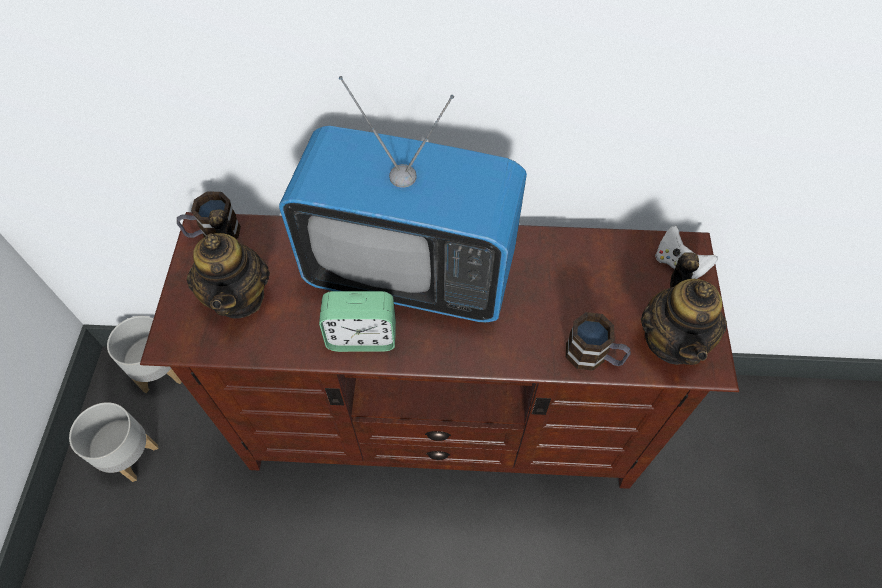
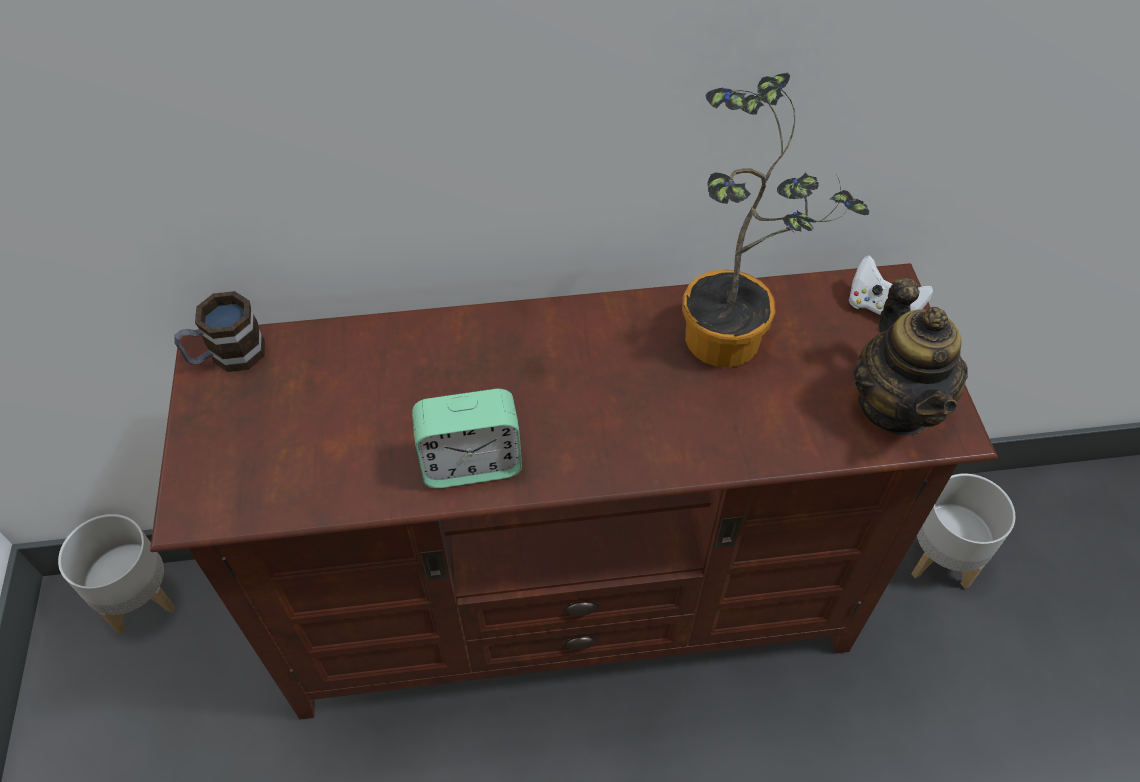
camera: 10 degrees left, 5 degrees down
(130, 455) = (111, 730): grey planter -> grey planter (939, 558)
(239, 296) = (282, 435): teapot -> none
(411, 272) = (522, 368): television -> none
(565, 273) = (734, 340): none -> potted plant
(593, 356) = (797, 441): mug -> none

